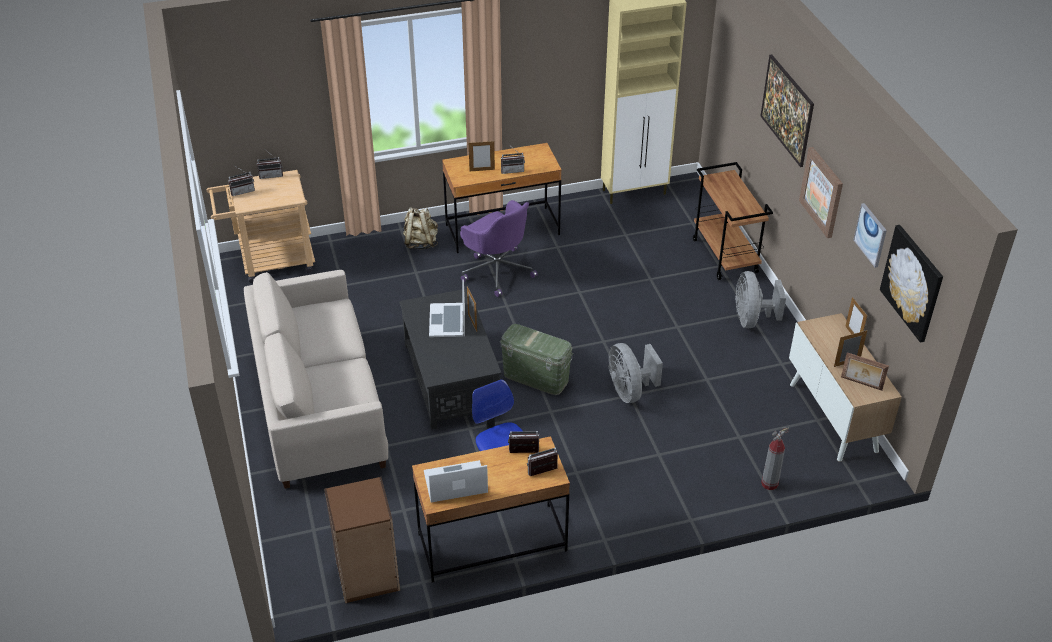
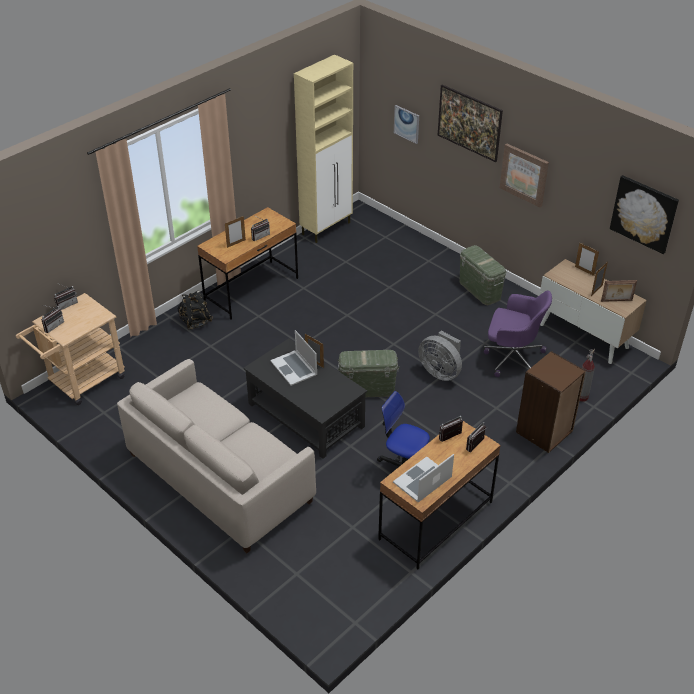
camera: 30 degrees left, 0 degrees up
(367, 576) = (367, 588): brown bookcase -> brown bookcase (544, 432)
(420, 243) = (195, 322): beige backpack -> black backpack
(497, 270) = (273, 321): purple office chair -> purple office chair (512, 357)
(725, 256) = (427, 252): brown cart -> none
(751, 319) = (480, 290): grey fan -> green storage box
(871, 235) = (589, 191): picture -> picture (407, 124)

